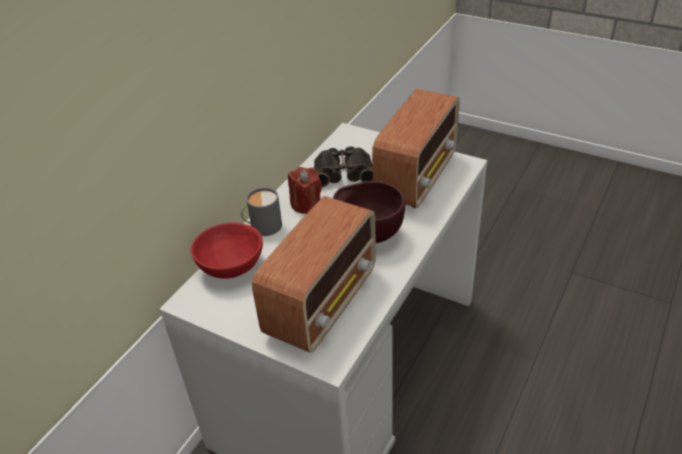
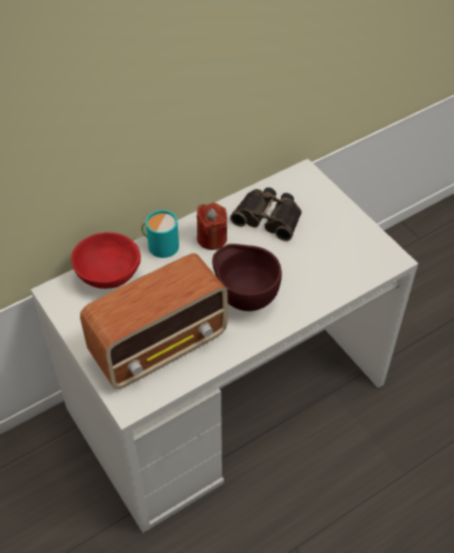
camera: 25 degrees right, 10 degrees up
(263, 226) = (160, 245): grey mug -> turquoise mug
(417, 176) = (334, 252): radio -> none

